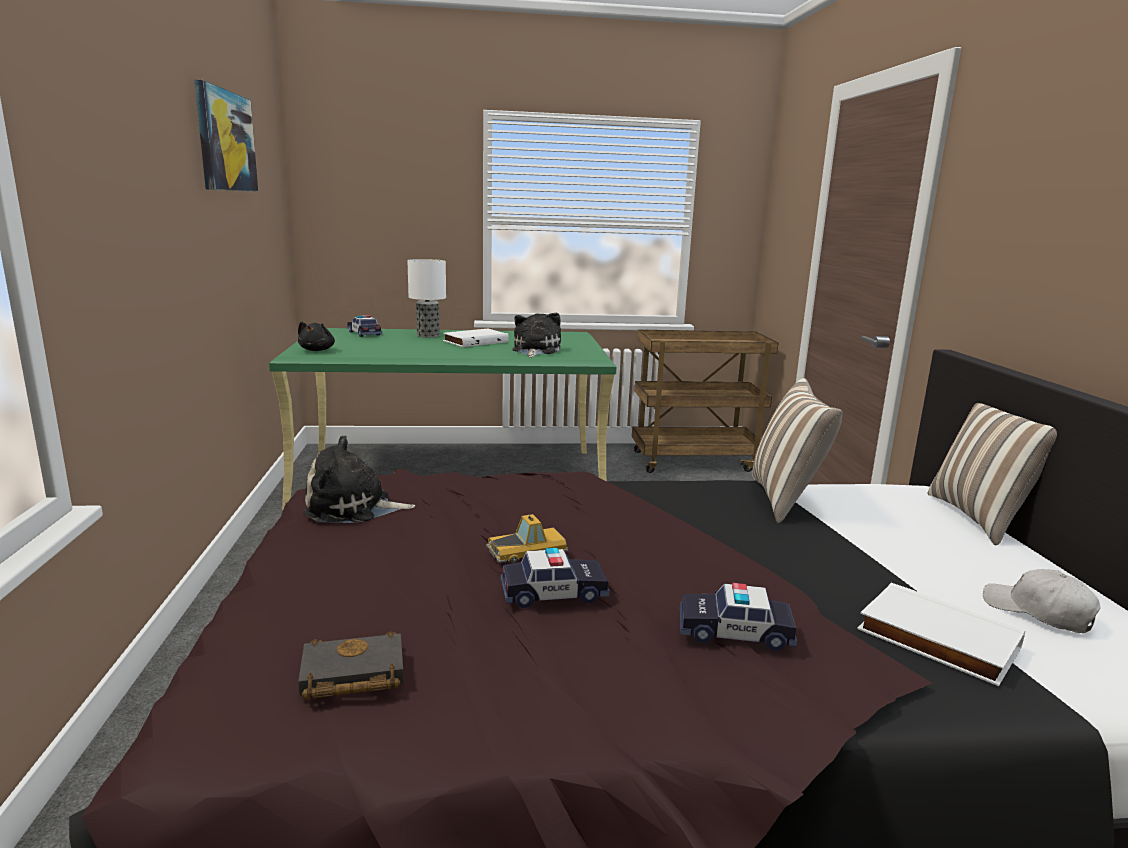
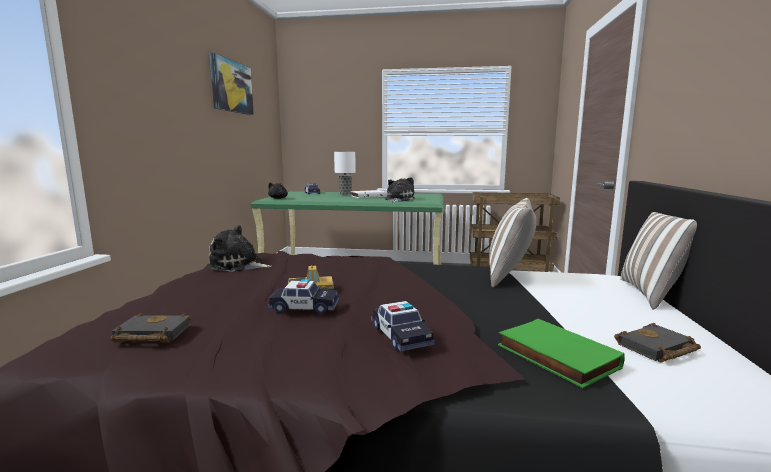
camera: 15 degrees right, 5 degrees down
(734, 631) = (400, 335): toy car -> toy car turned 135 degrees counterclockwise
(935, 640) = (554, 356): white book -> green book
(1038, 612) = (656, 349): white cap -> black book

